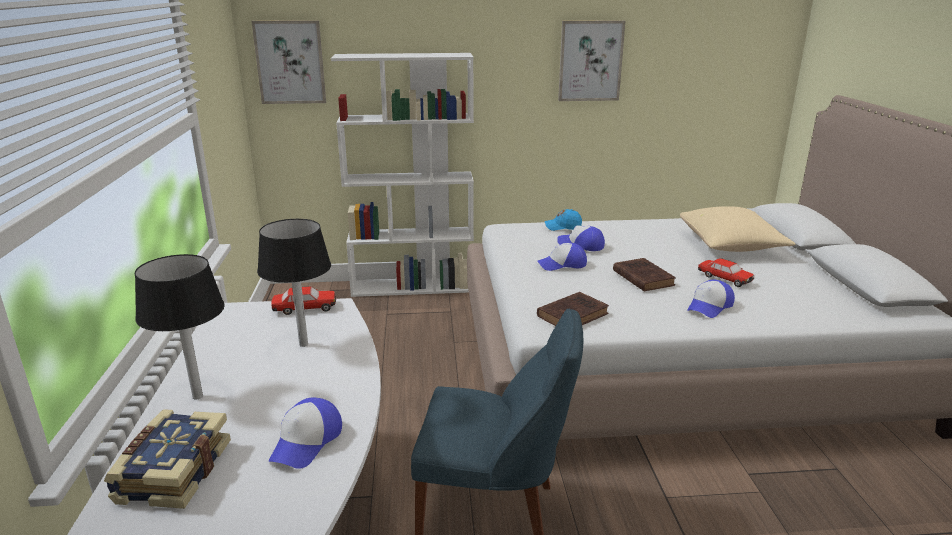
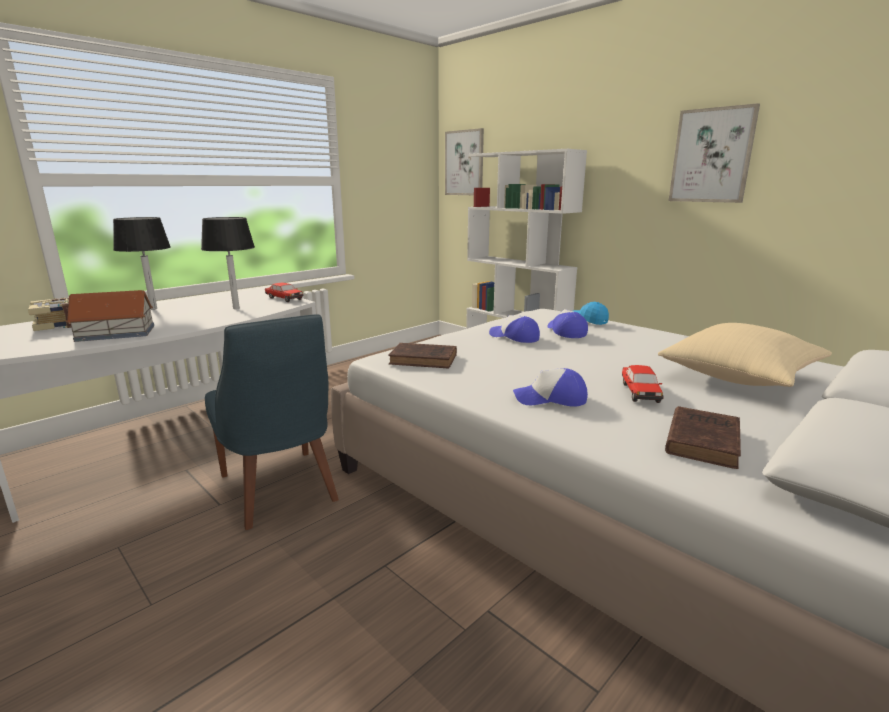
camera: 50 degrees right, 5 degrees down
(307, 442) = (116, 333): cap -> toy house
(642, 277) = (553, 363): brown book -> brown book (702, 440)

